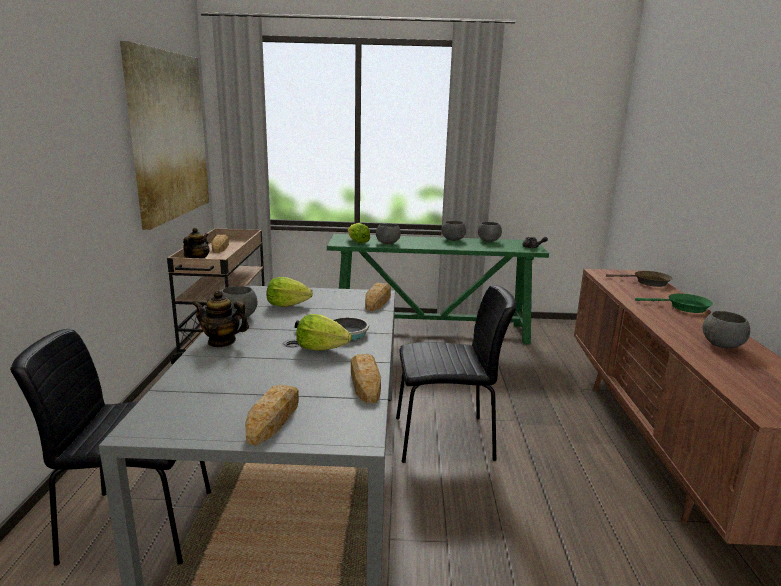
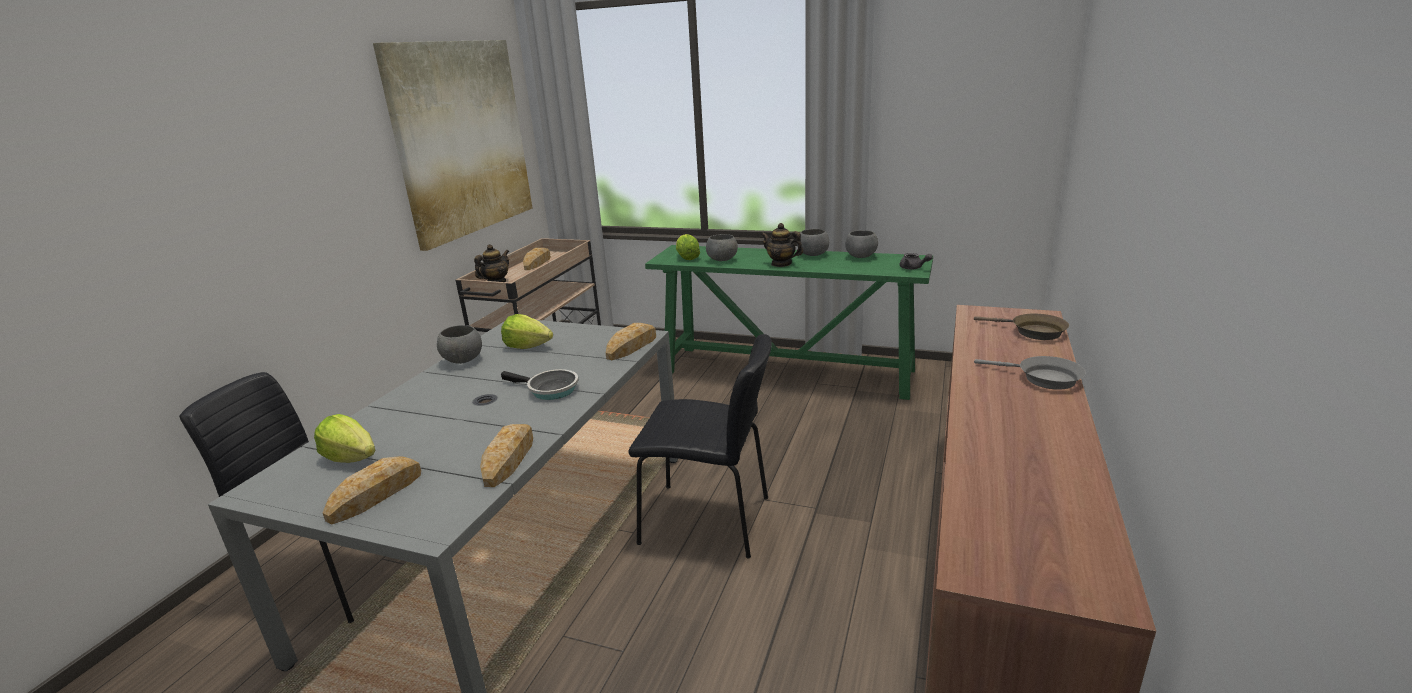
camera: 20 degrees right, 5 degrees up
(222, 342) = (418, 392): teapot -> teapot (781, 264)
(321, 348) = (506, 408): lettuce -> lettuce (351, 458)
(684, 307) = (1043, 378): green frying pan -> grey frying pan
(721, 345) = (1029, 449): grey bowl -> none

